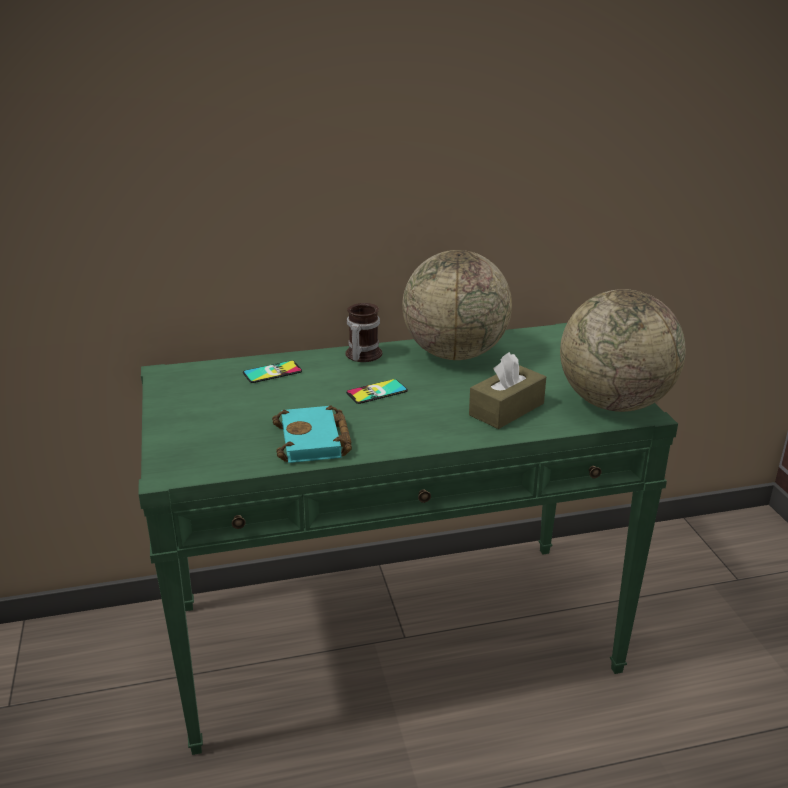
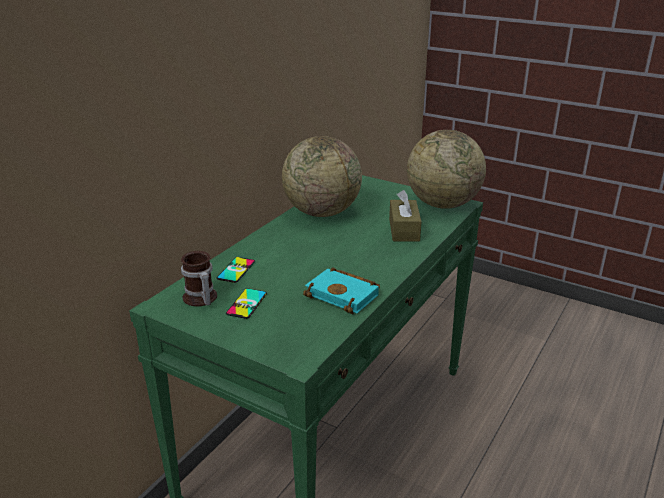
camera: 45 degrees left, 0 degrees up
(361, 355) = (271, 236): mug -> mug (199, 299)
(377, 392) = (322, 252): phone -> phone (247, 304)

